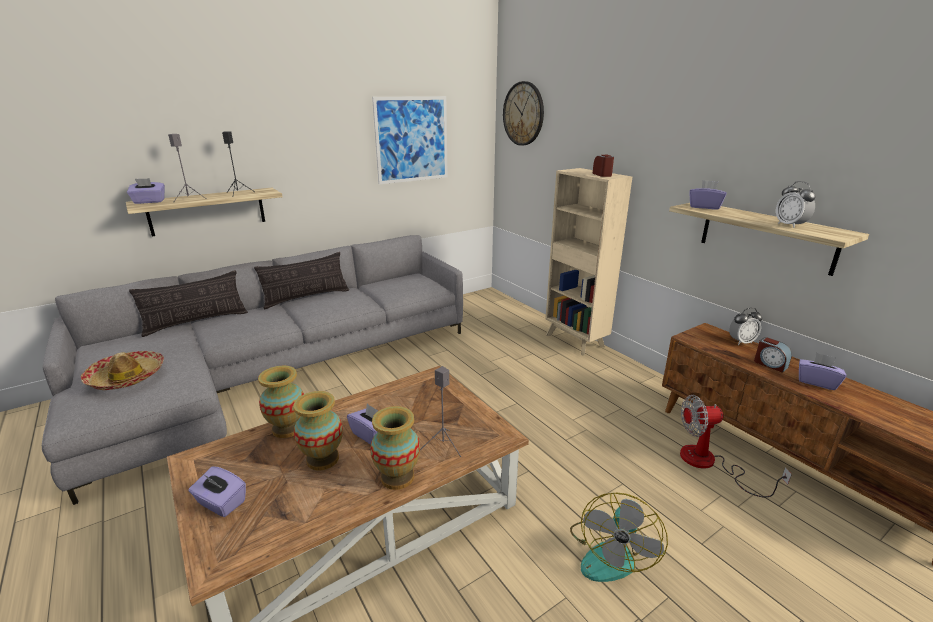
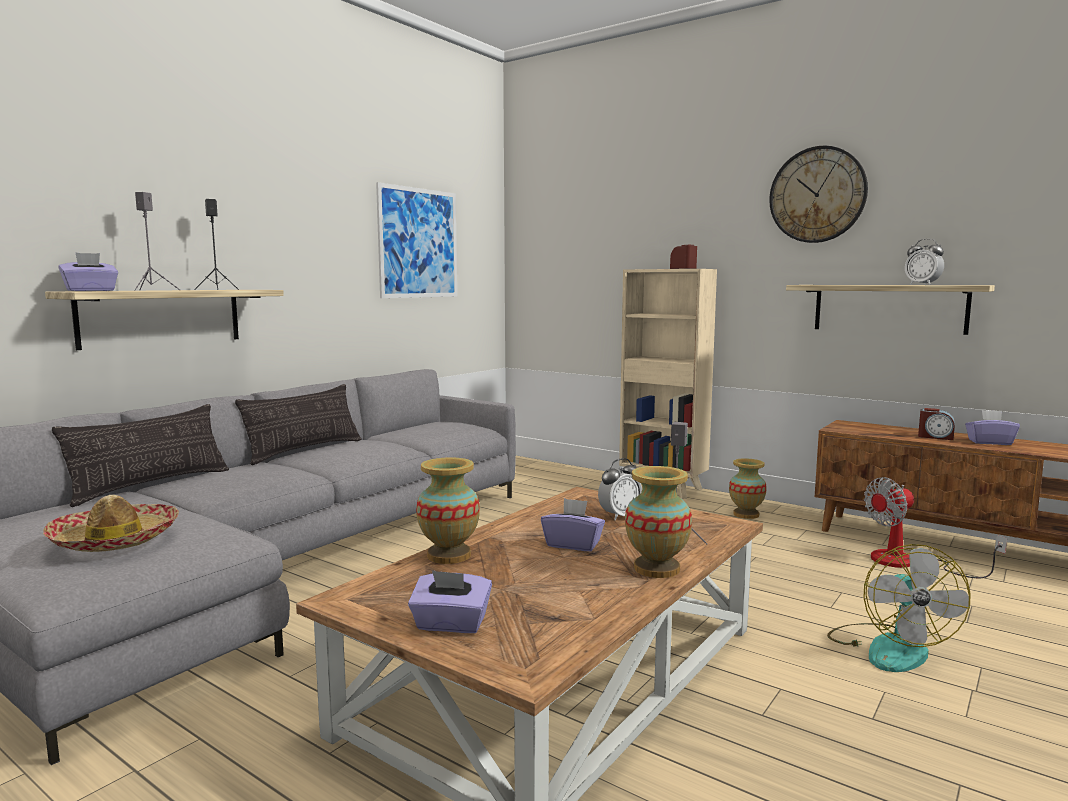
camera: 20 degrees left, 15 degrees down
(323, 459) = (539, 570): vase -> vase (746, 514)
(523, 114) = (550, 217): wall clock -> wall clock (817, 195)
(704, 207) = (819, 284): purple tissue box -> none
(741, 342) = (889, 427): alarm clock -> alarm clock (619, 516)

